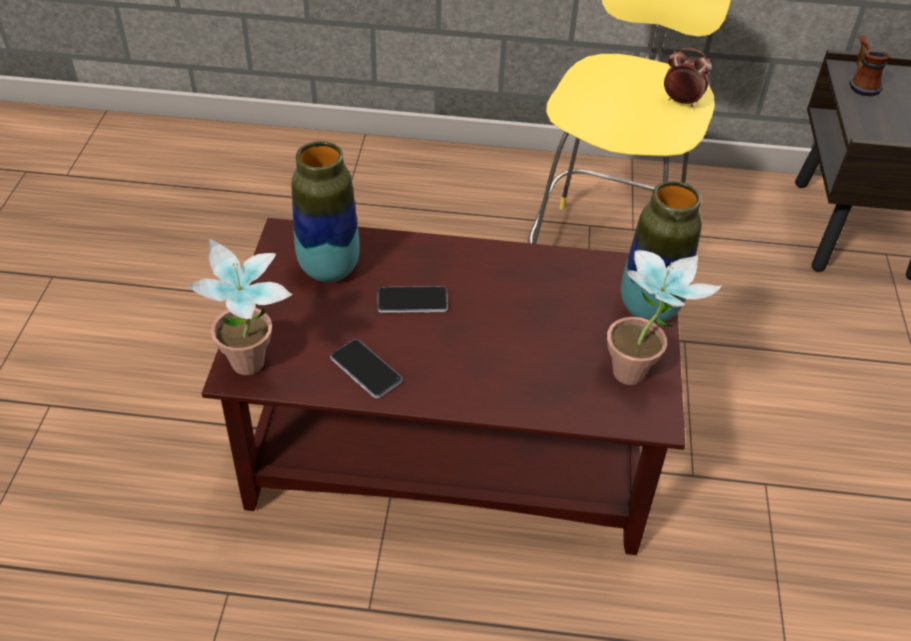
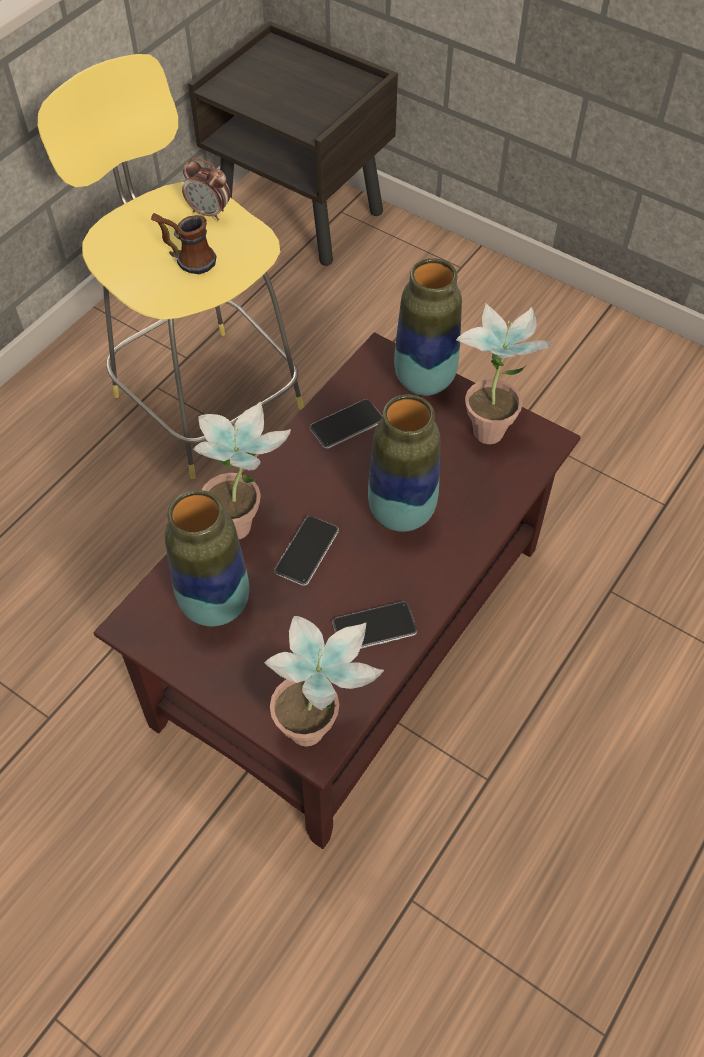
camera: 60 degrees left, 10 degrees up
(416, 256) = (246, 521): none -> potted plant
(493, 345) = (401, 513): none -> vase
(557, 277) = (346, 424): none -> phone
(681, 101) = (209, 213): alarm clock -> alarm clock turned 120 degrees counterclockwise
(860, 83) = (244, 91): mug -> mug (187, 259)

